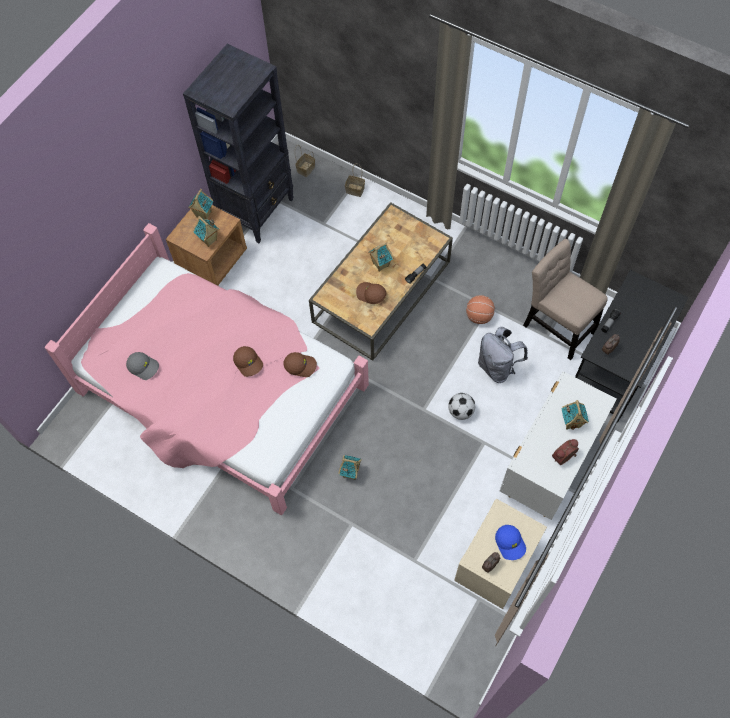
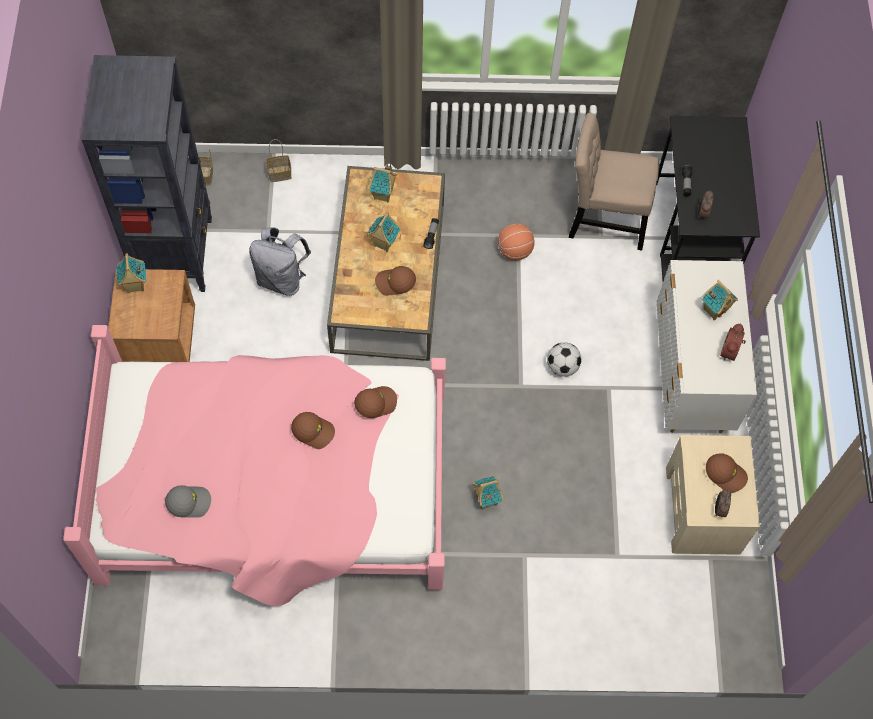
camera: 35 degrees left, 0 degrees up
(209, 240) = (164, 313): toy house -> toy house (383, 195)
(497, 367) = (570, 297): grey backpack -> grey backpack (282, 278)
(510, 543) = (726, 474): blue cap -> brown cap

